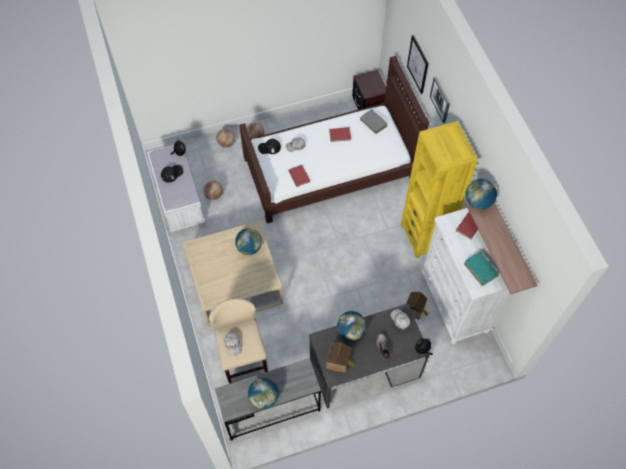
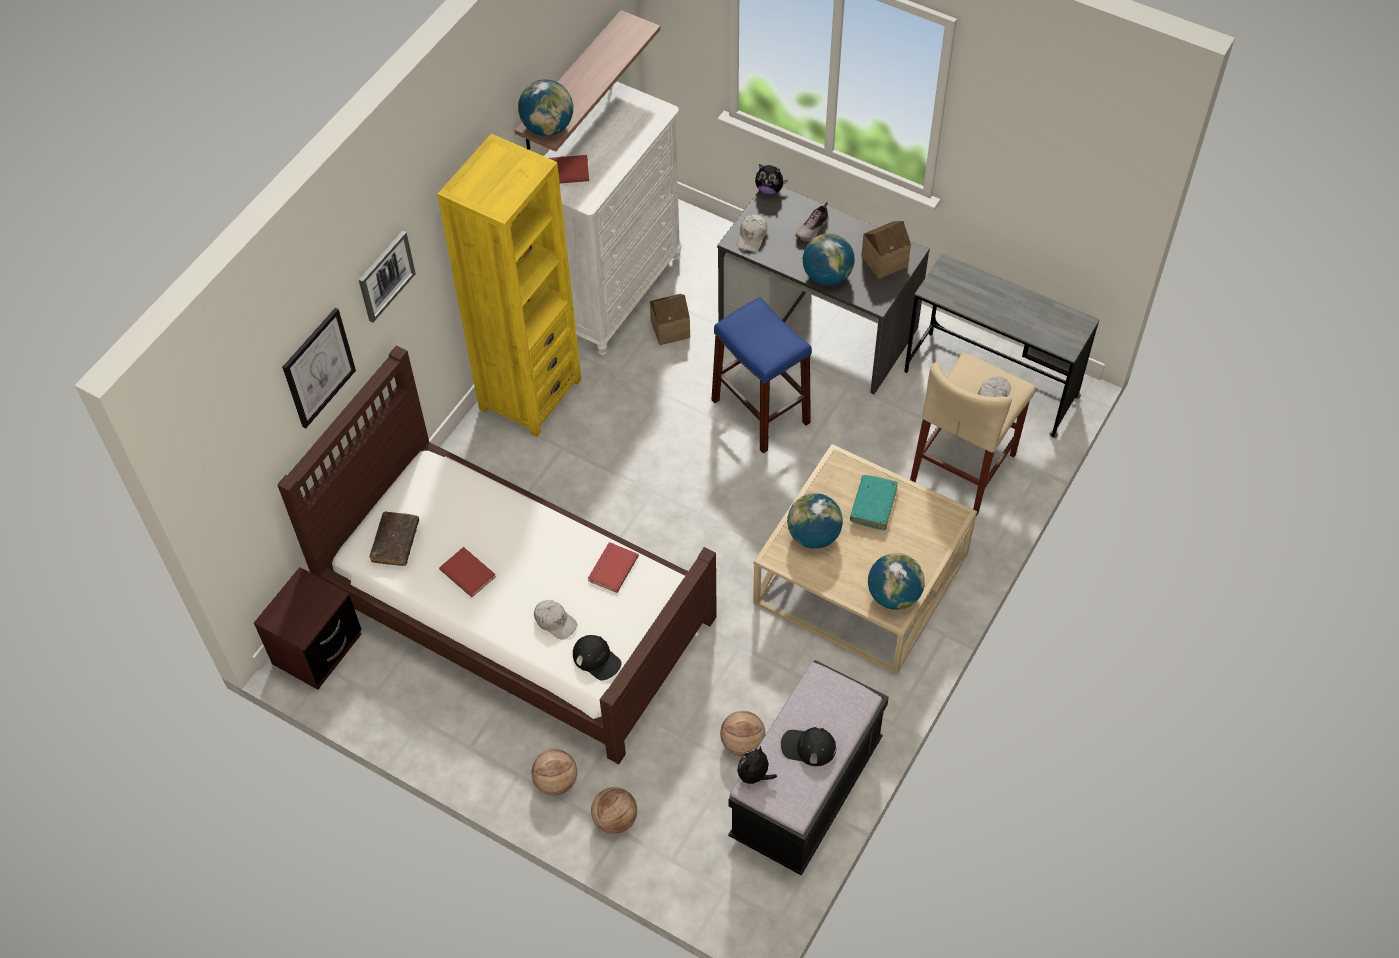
camera: 130 degrees left, 5 degrees down
(179, 200) = (806, 790): white bench -> black bench
(264, 397) = (1021, 301): globe -> globe (894, 595)
(341, 309) = (760, 411): none -> blue stool
(373, 123) = (395, 542): grey book -> brown book
(480, 270) = (626, 123): turquoise book -> turquoise book (873, 505)

